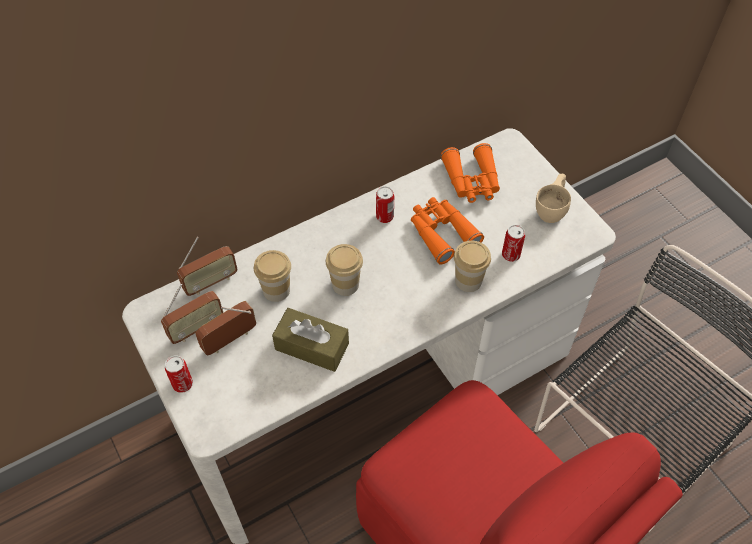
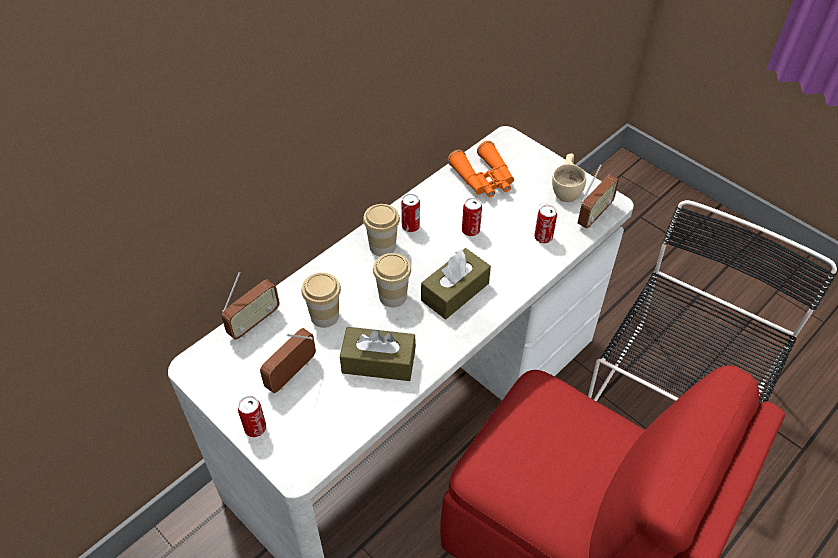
camera: 15 degrees left, 5 degrees down
(196, 328) = (253, 370): radio -> radio (594, 215)
(405, 292) = (455, 292): none -> brown tissue box
(441, 233) = (470, 230): orange binoculars -> can
(468, 280) = (511, 268): cup -> cup (382, 246)

